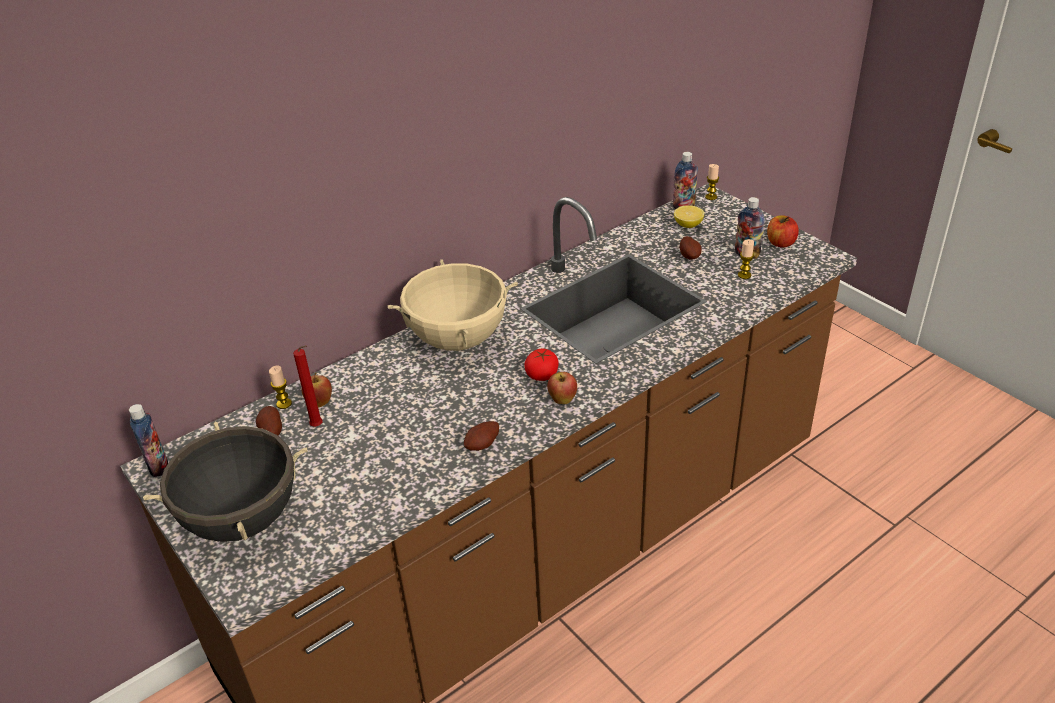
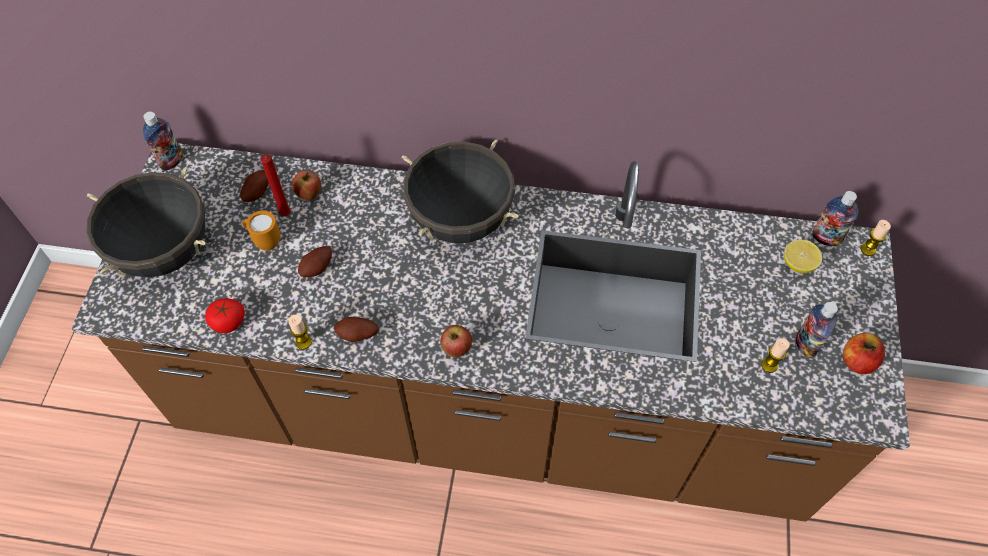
camera: 45 degrees right, 20 degrees up
(284, 404) = (289, 175): candle -> candle (303, 342)
(324, 451) = (265, 241): none -> orange mug
(458, 339) = (461, 220): beige cooking pot -> black cooking pot
(542, 374) = (474, 310): tomato -> tomato (228, 322)
(690, 256) = (750, 300): potato -> potato (318, 268)

